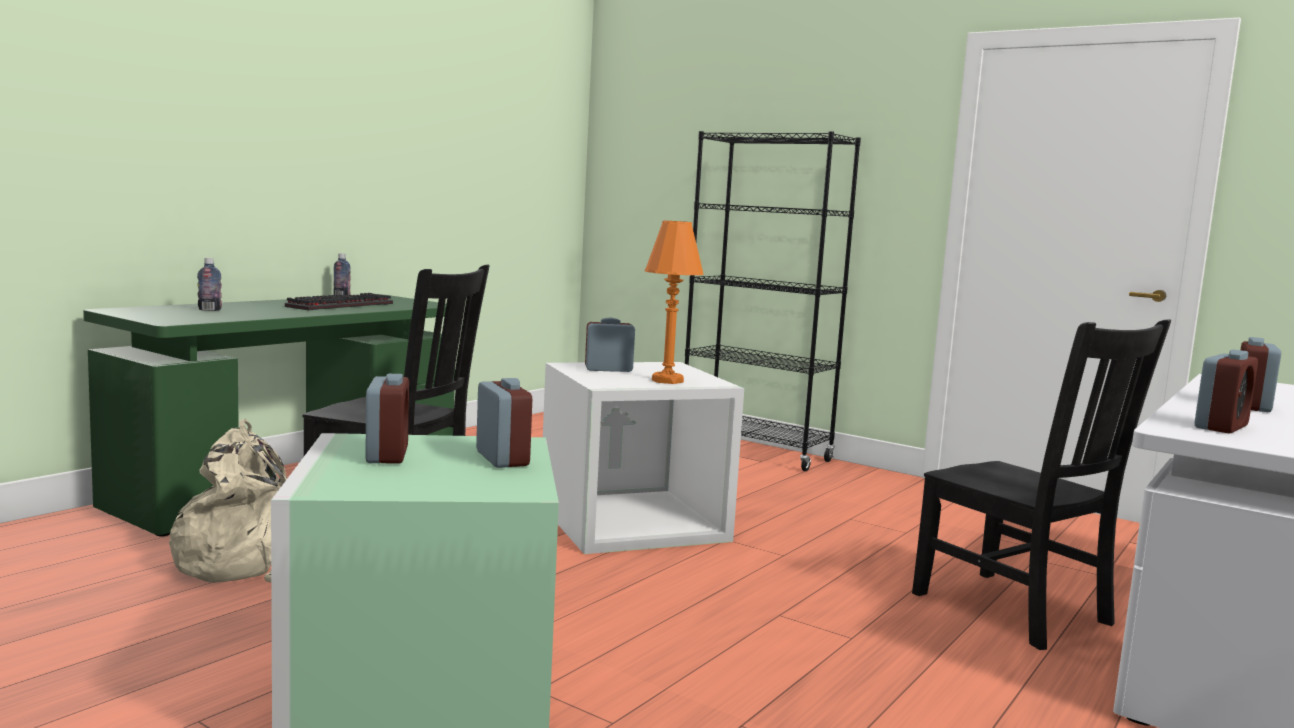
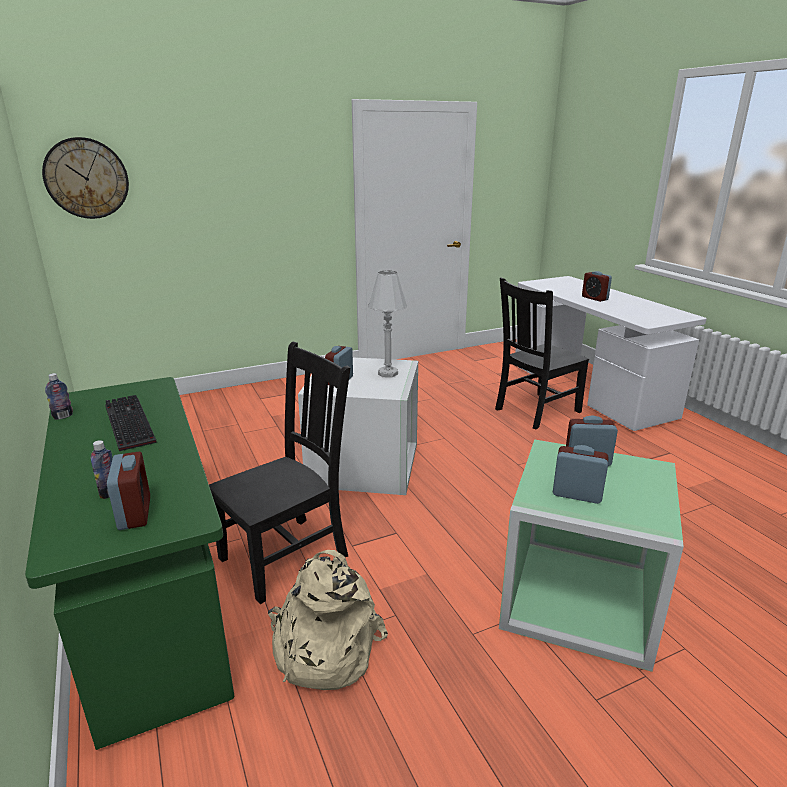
camera: 60 degrees left, 15 degrees up
(634, 140) = (86, 178): none -> wall clock
(667, 381) = (388, 373): orange table lamp -> white table lamp
(755, 453) = (273, 389): black bookcase -> none
(1016, 611) = (535, 411): black chair -> black chair turned 150 degrees clockwise
(1221, 427) = (637, 314): alarm clock -> alarm clock (134, 513)

